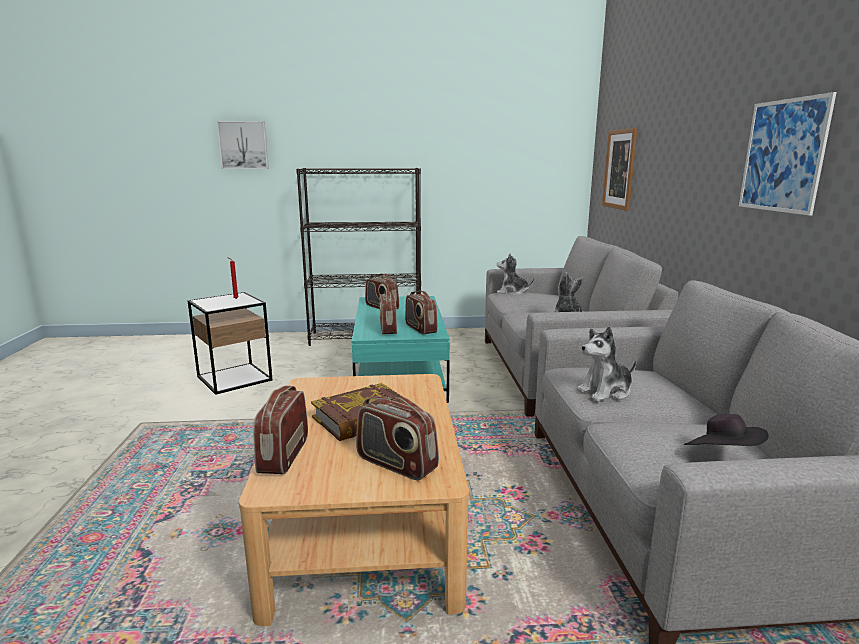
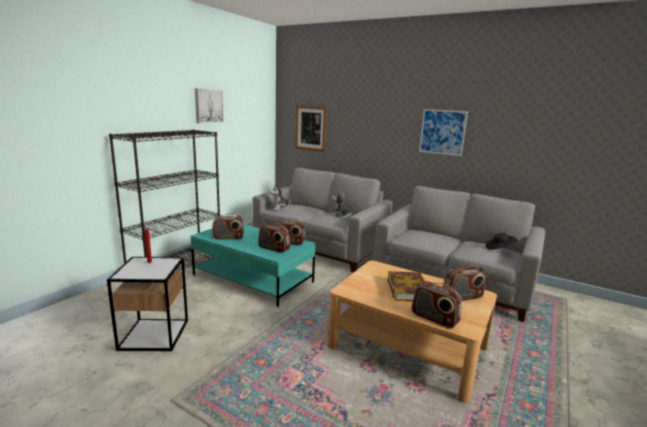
camera: 55 degrees left, 0 degrees up
(244, 145) = (43, 113): picture -> picture (208, 106)
(606, 391) = (433, 242): plush toy -> none

